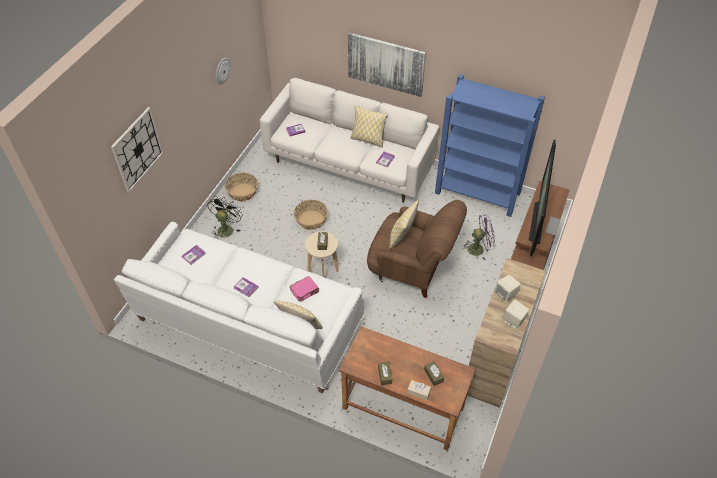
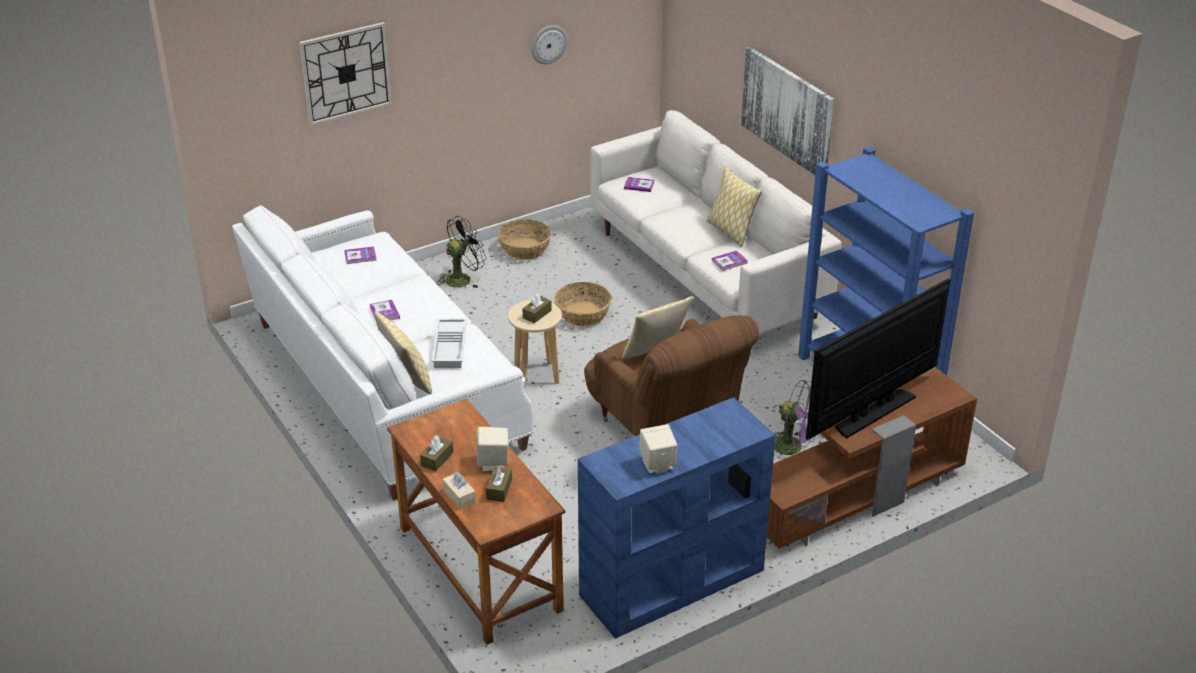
camera: 35 degrees right, 15 degrees down
(305, 291) = (451, 347): pink book -> white tray
(496, 359) = (673, 583): brown bookcase -> blue bookcase
(505, 295) = (681, 434): beige speaker -> beige speaker (493, 463)

